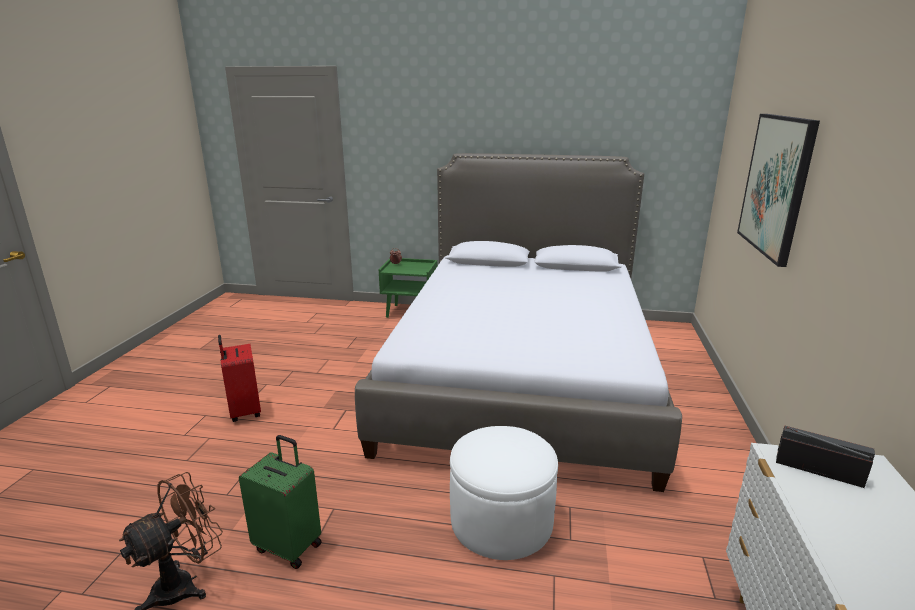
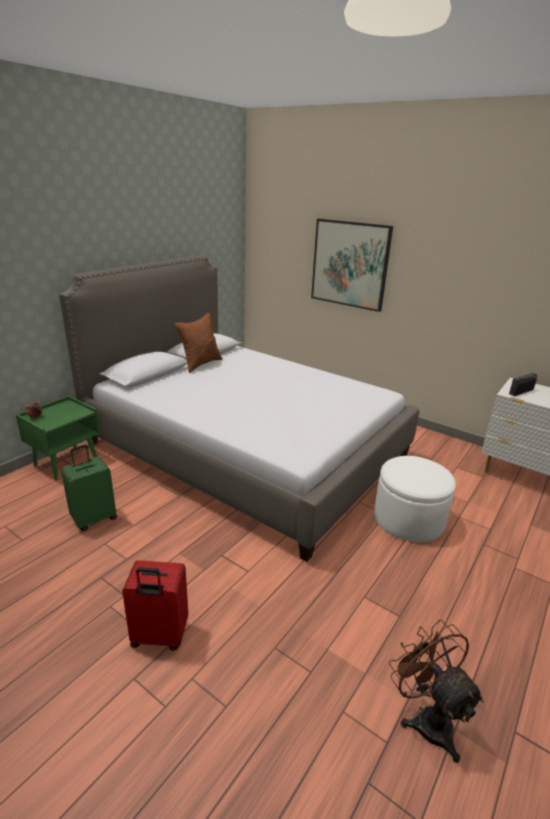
camera: 65 degrees left, 5 degrees up
(289, 546) = (400, 634): green suitcase -> green suitcase (94, 518)
(544, 270) = (200, 364): none -> brown pillow

